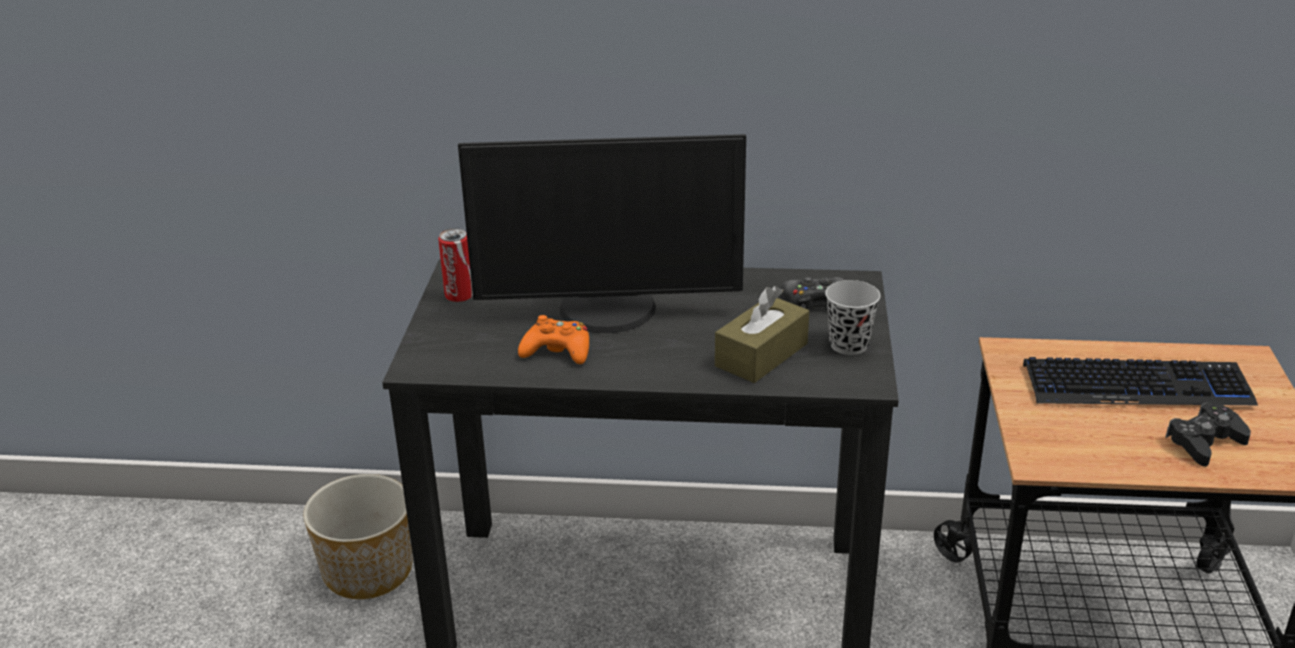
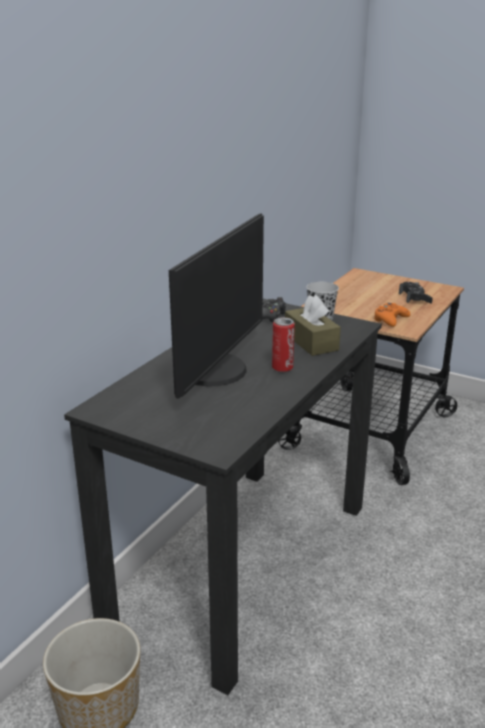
camera: 65 degrees left, 5 degrees down
(459, 296) = (133, 416): can -> can (282, 368)
(557, 351) = (249, 396): orange game controller -> orange game controller (390, 320)
(1136, 386) = (363, 296): keyboard -> none

